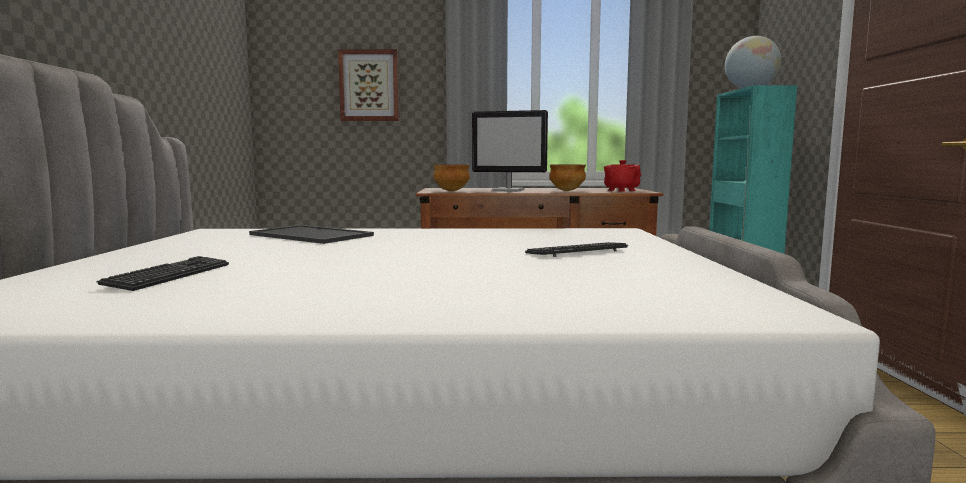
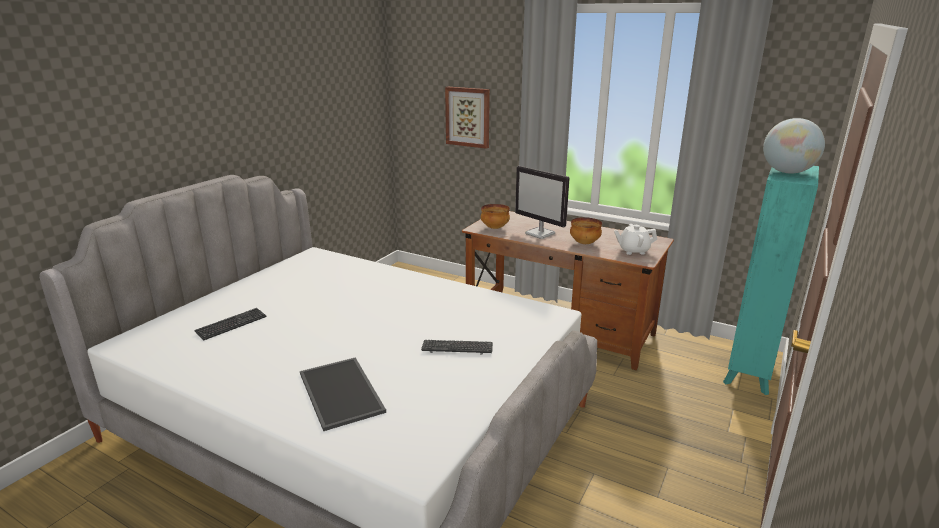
camera: 30 degrees right, 15 degrees up
(313, 235) = (354, 275): tray -> tray (343, 392)
(621, 190) = (633, 251): red teapot -> white teapot

